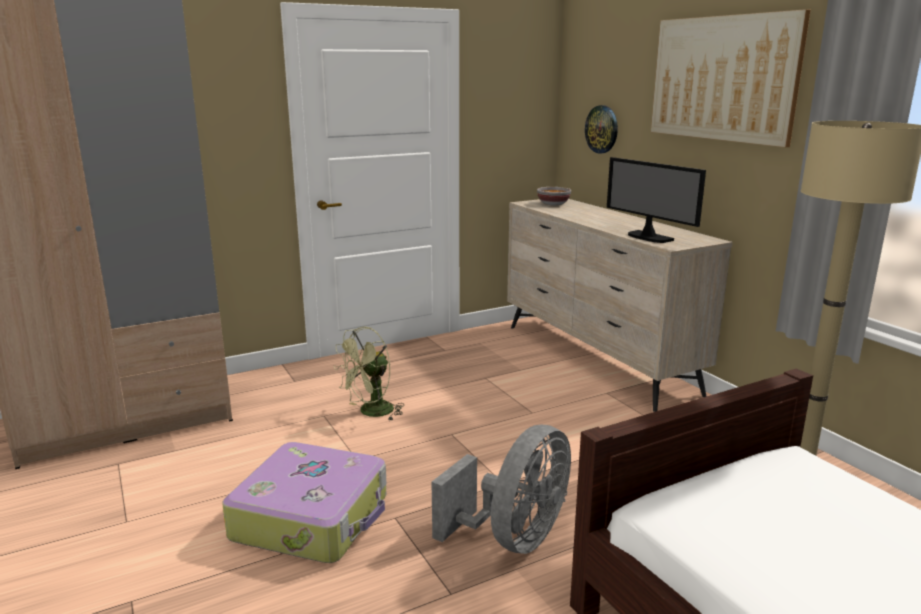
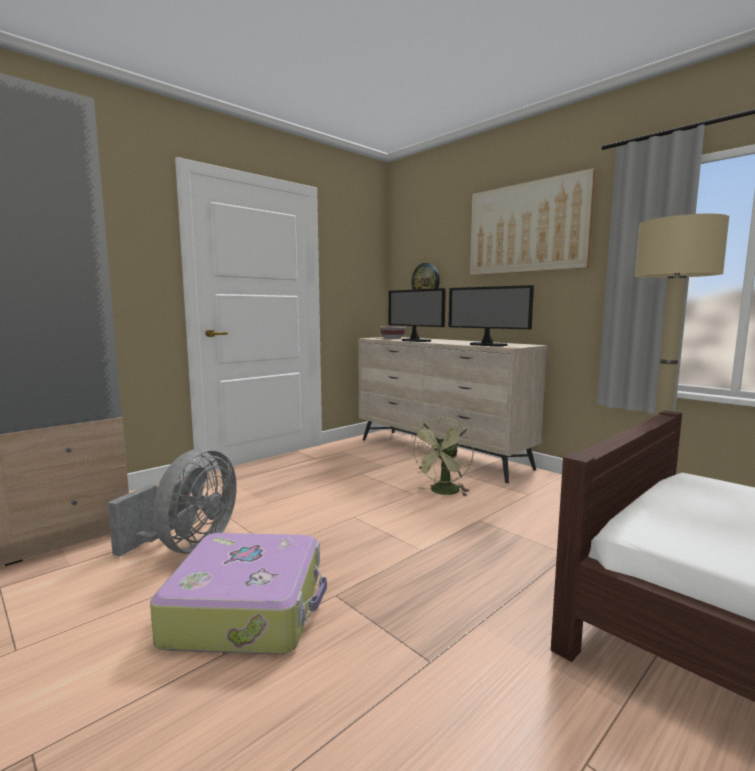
camera: 15 degrees left, 10 degrees down
(371, 413) = (272, 509): green fan -> green fan (443, 492)
(514, 538) = (459, 595): grey fan -> grey fan (187, 547)
(571, 216) = (414, 341): none -> monitor

